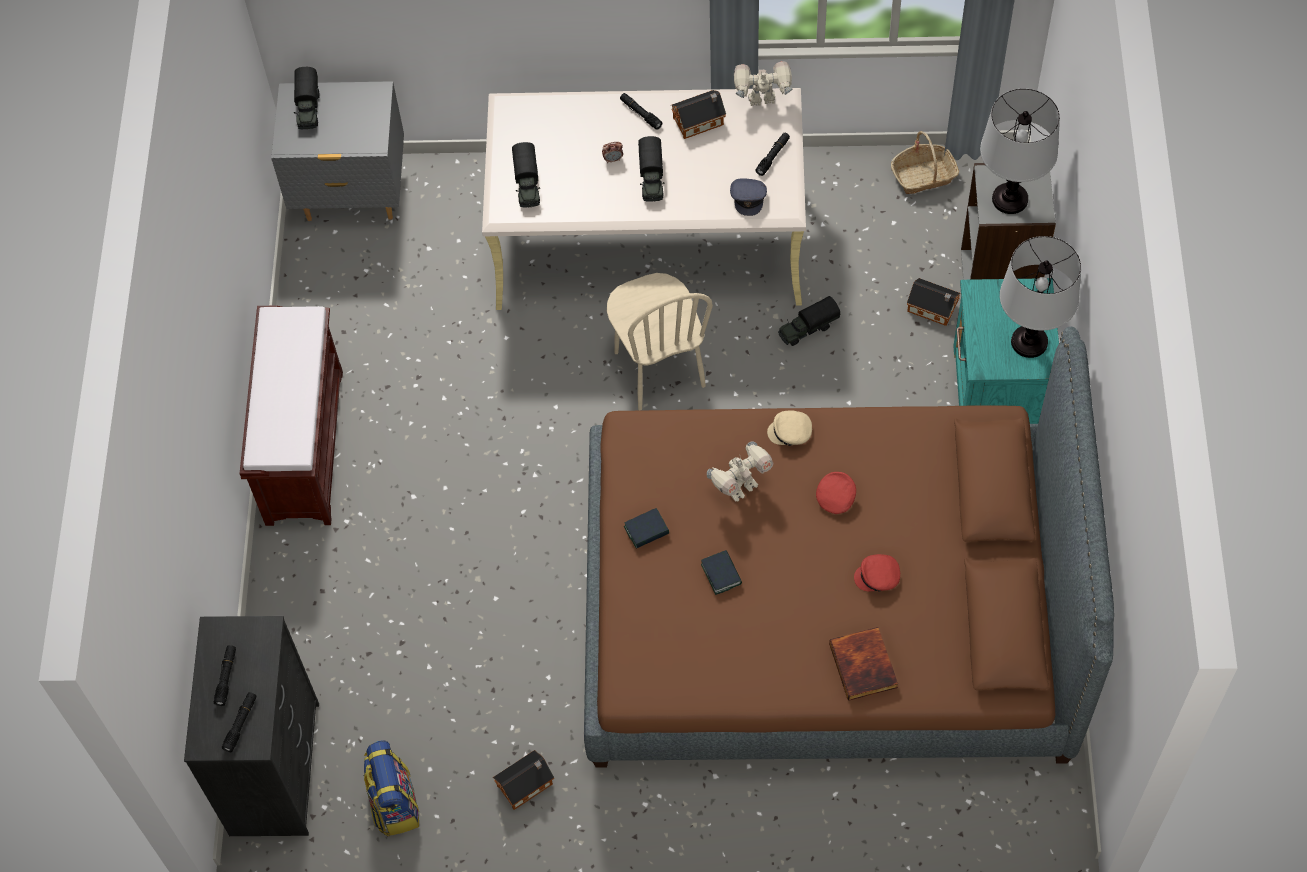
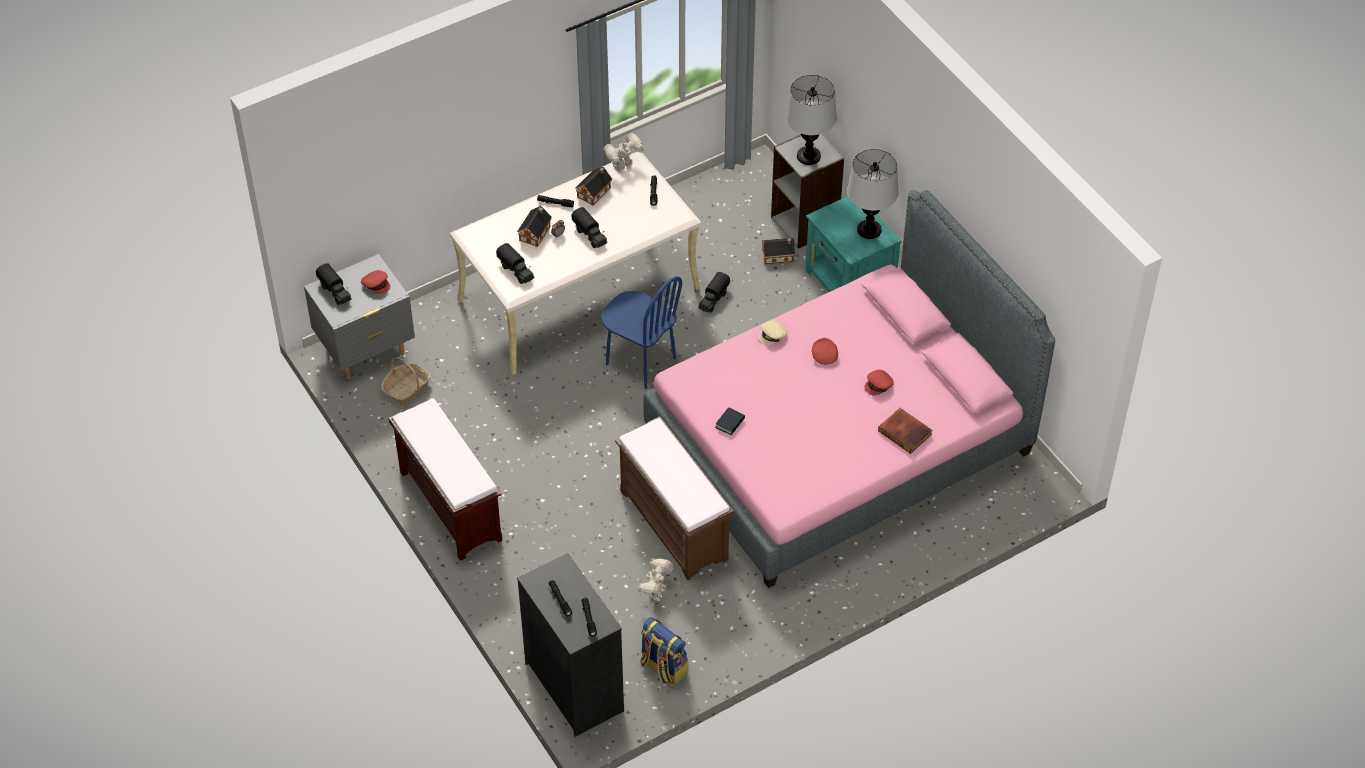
camera: 35 degrees left, 10 degrees down
(361, 121) = (376, 284): none -> red cap
(527, 784) = (734, 617): toy house -> toy house (536, 233)
(543, 617) = (675, 525): none -> brown bench
(658, 369) = (640, 361): beige chair -> blue chair
(721, 574) = (790, 425): book -> none
(740, 487) = (766, 375): toy robot -> toy robot (655, 592)
(748, 198) = (656, 220): grey cap -> none
(827, 612) = (839, 442): brown bed -> pink bed
(923, 176) = (719, 187): basket -> basket (407, 388)

